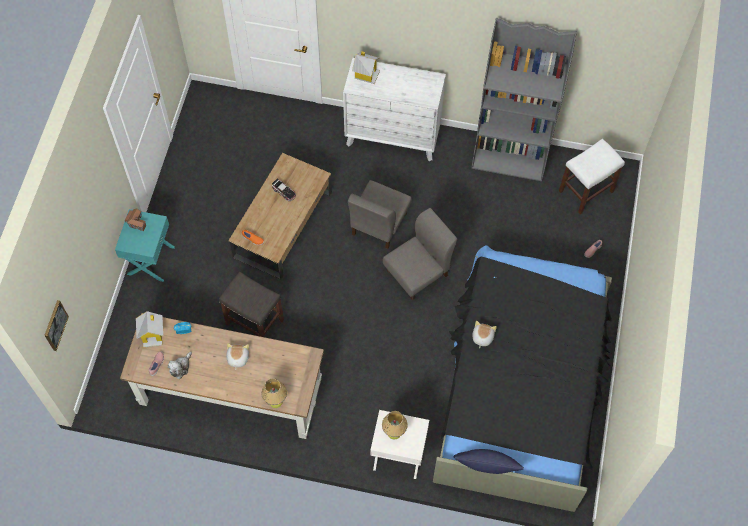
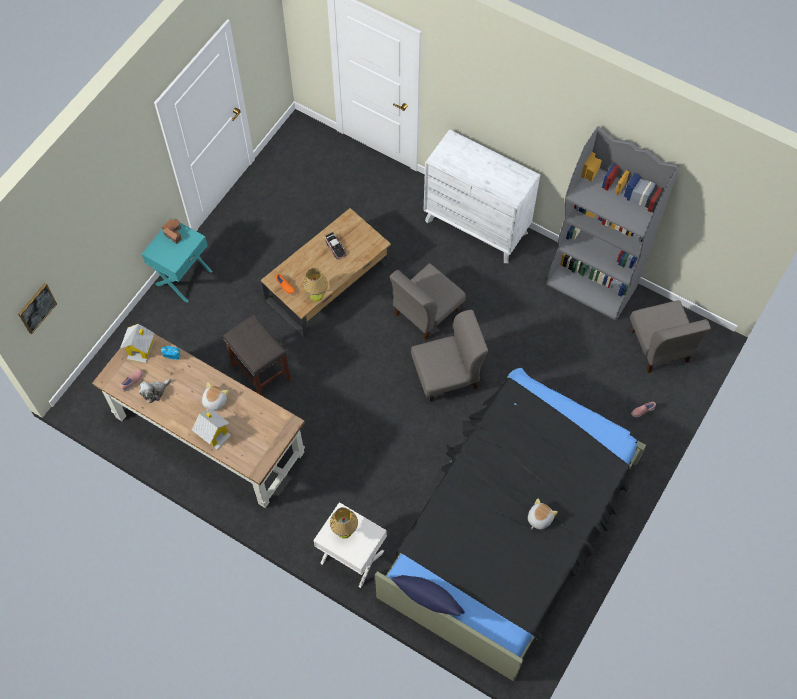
camera: 20 degrees right, 0 degrees up
(275, 401) = (235, 457): table lamp -> table lamp (316, 295)
(366, 74) = (456, 150): toy house -> toy house (214, 434)
(482, 337) = (476, 462): plush toy -> plush toy (539, 518)
(585, 192) = (659, 346): white stool -> grey chair

